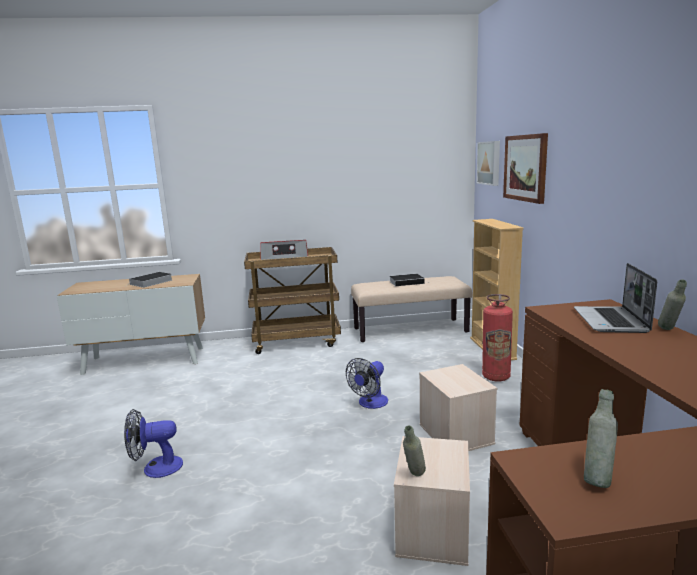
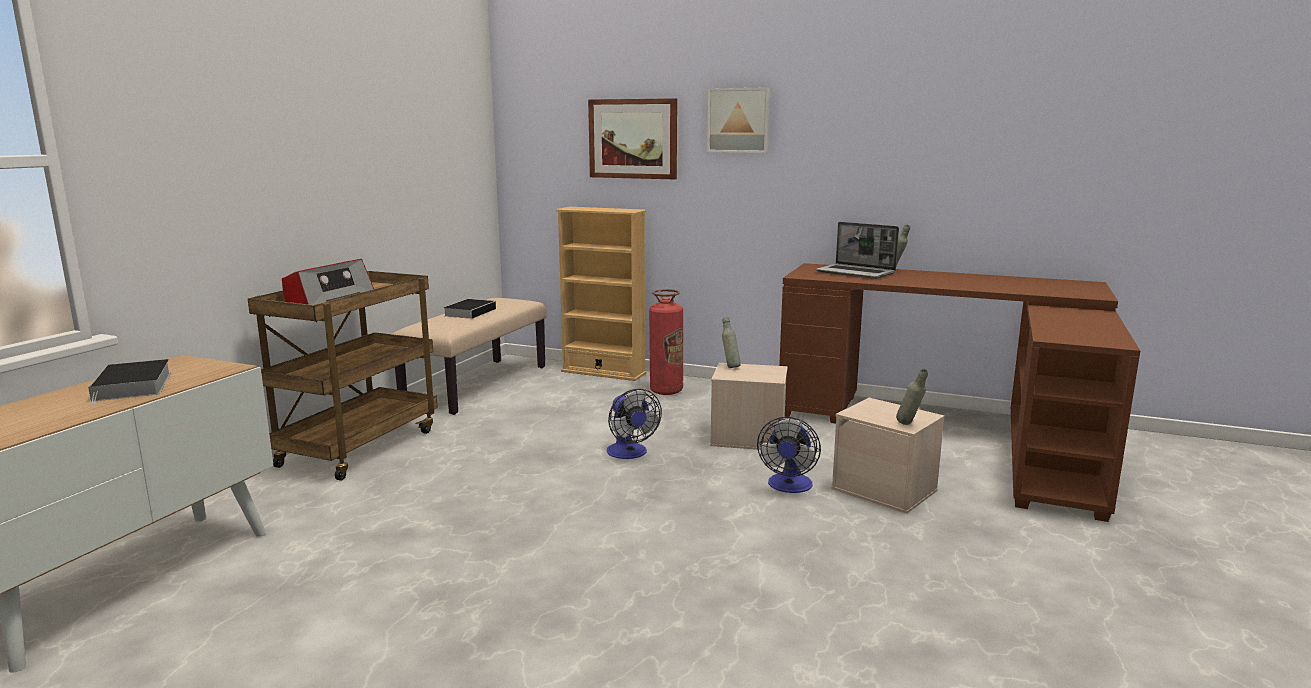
camera: 60 degrees left, 0 degrees up
(155, 468) = (596, 617): fan -> fan (789, 487)
(490, 163) = (542, 134): picture -> picture (739, 120)
(597, 480) = (1081, 331): grey bottle -> grey bottle (730, 367)

